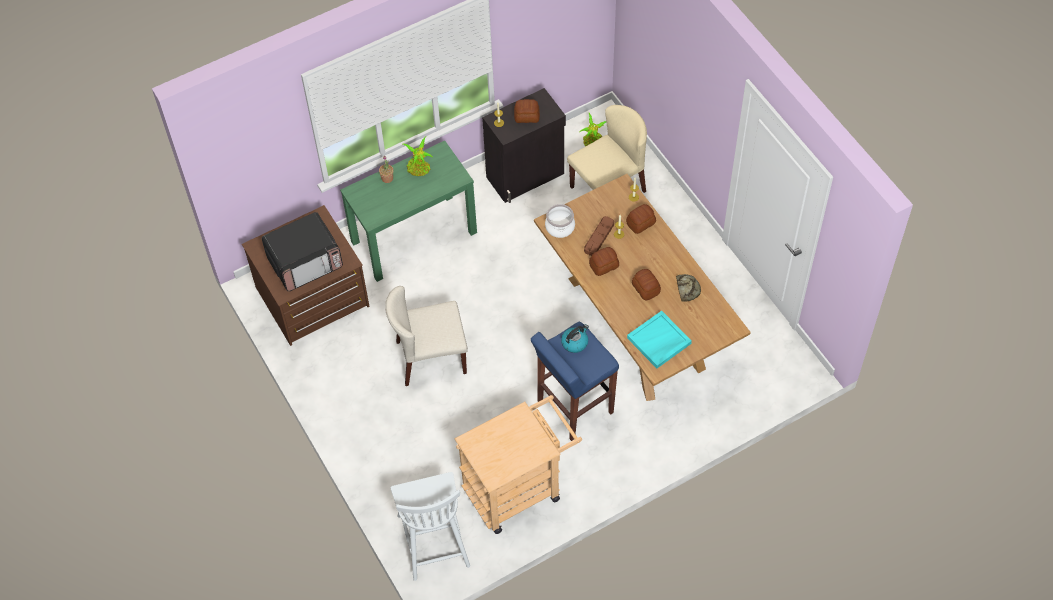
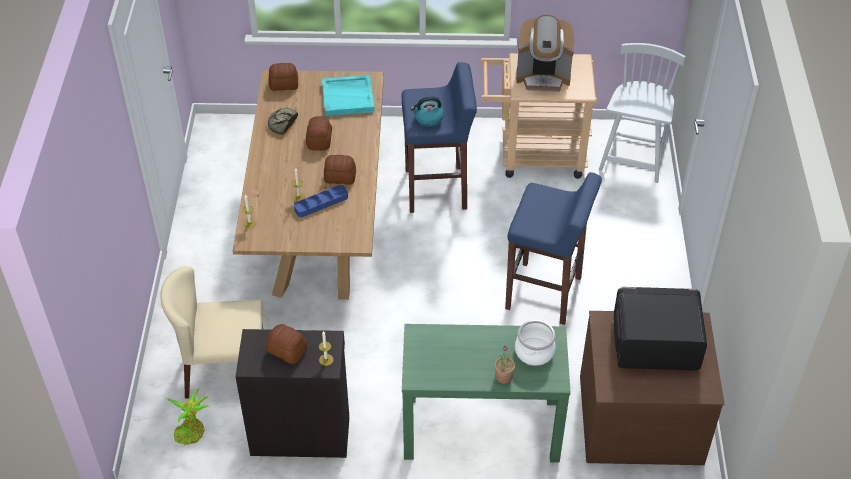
camera: 150 degrees left, 10 degrees down
(419, 169) = (457, 368): potted plant -> none
(430, 358) = (545, 294): beige chair -> blue stool
(513, 440) = (543, 76): none -> coffee machine
(560, 227) = (351, 231): cooking pot -> cooking pot (534, 351)
(599, 237) = (321, 203): brown tray -> blue tray
(640, 223) = (268, 197): bread -> bread (284, 84)

